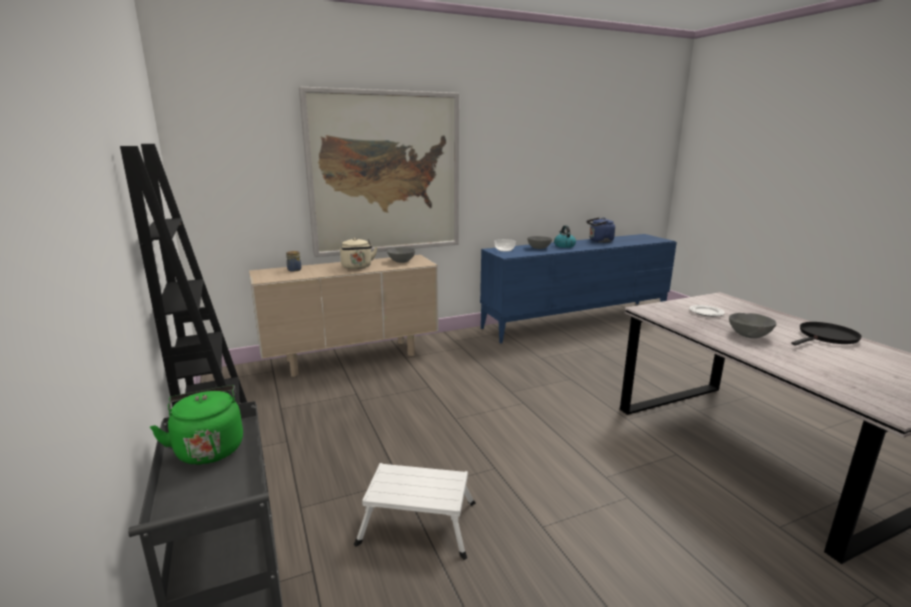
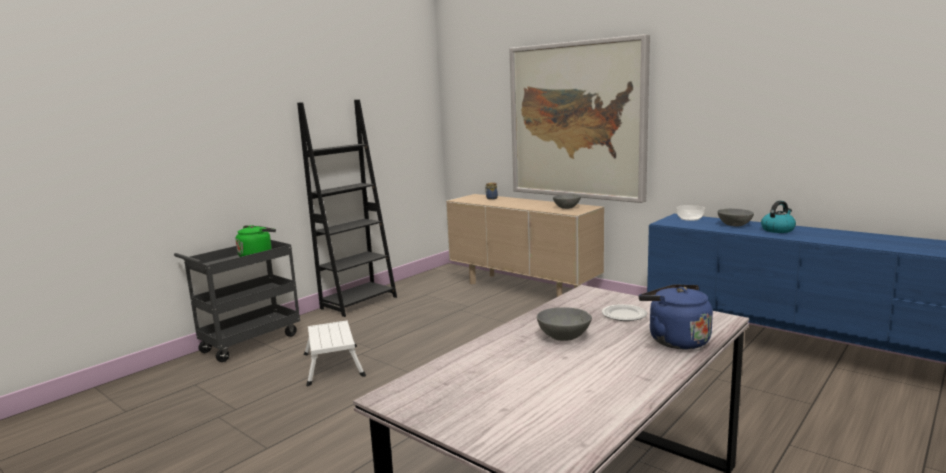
camera: 65 degrees right, 5 degrees down
(357, 267) = (525, 204): beige kettle -> none
(599, 241) = (860, 237): blue kettle -> blue kettle (675, 340)
(826, 337) = (621, 377): black frying pan -> none

